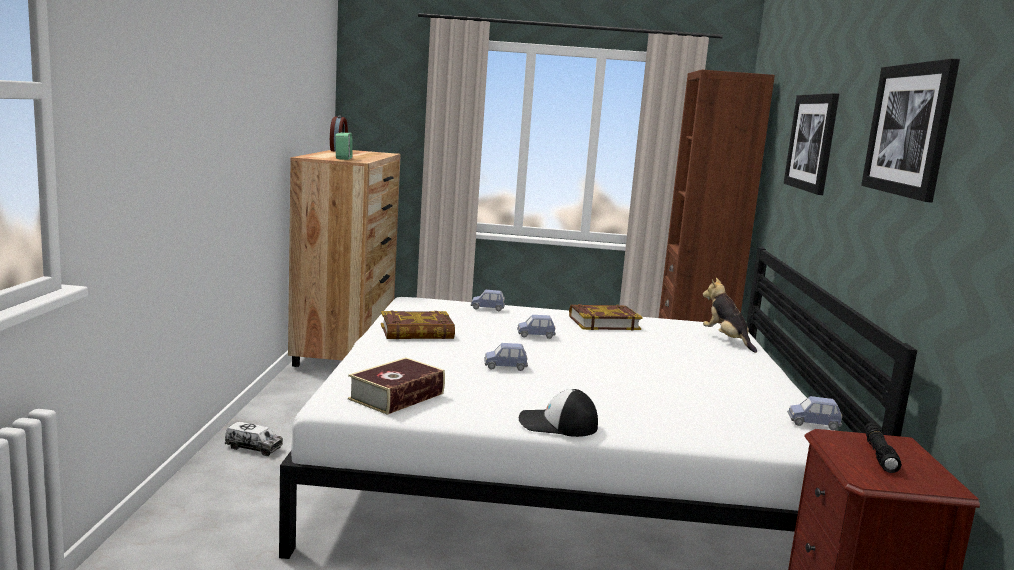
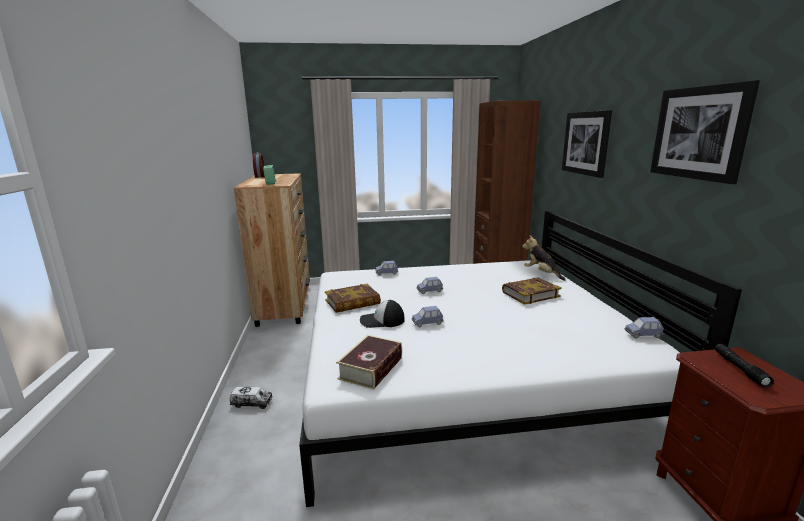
camera: 10 degrees left, 5 degrees up
(557, 424) = (494, 371): cap -> cap (382, 320)
(603, 323) = (463, 272): book -> book (530, 294)

